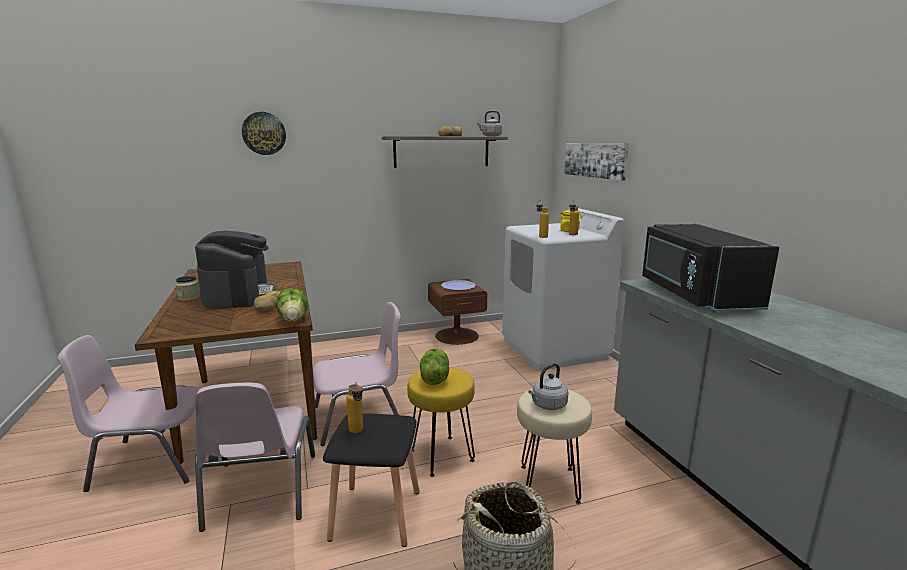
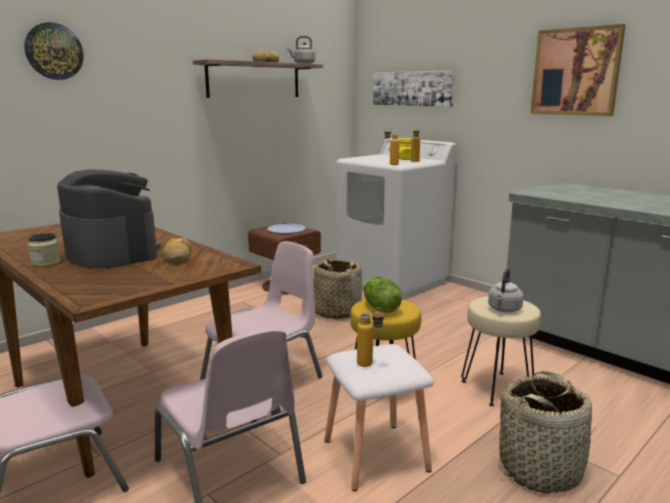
camera: 25 degrees left, 0 degrees up
(294, 319) = (231, 264): lettuce -> none
(375, 513) = (374, 454): black stool -> white stool
(475, 369) = (336, 312): none -> basket
(694, 295) = (581, 196): black microwave -> none
(735, 150) = (576, 72): none -> picture

